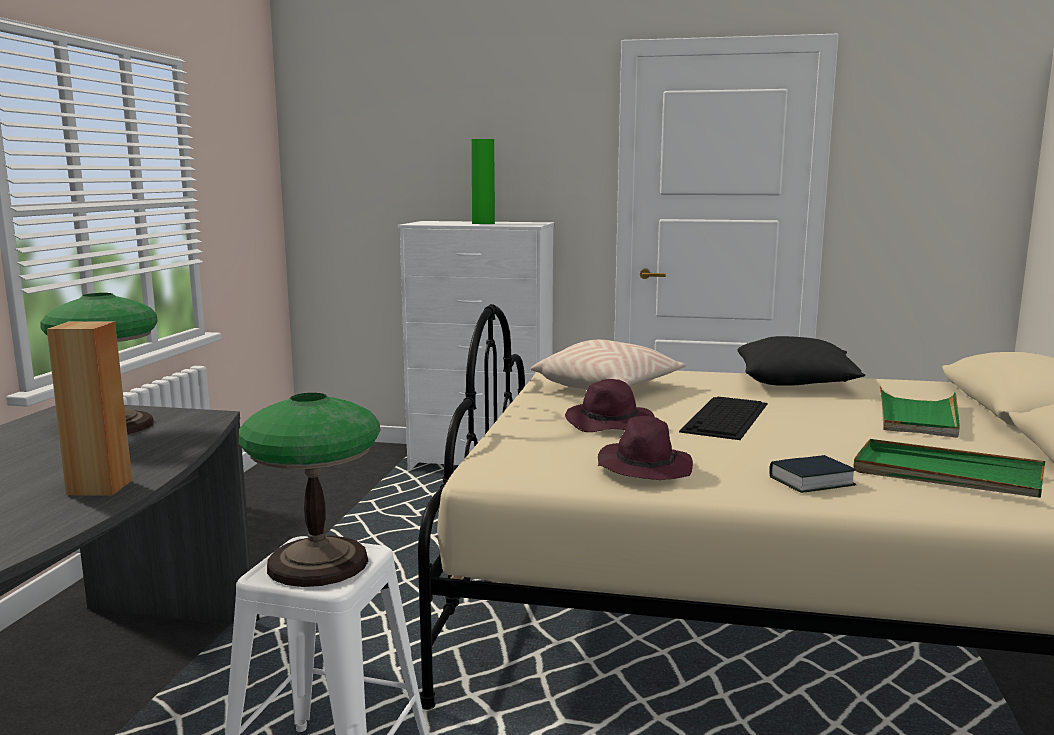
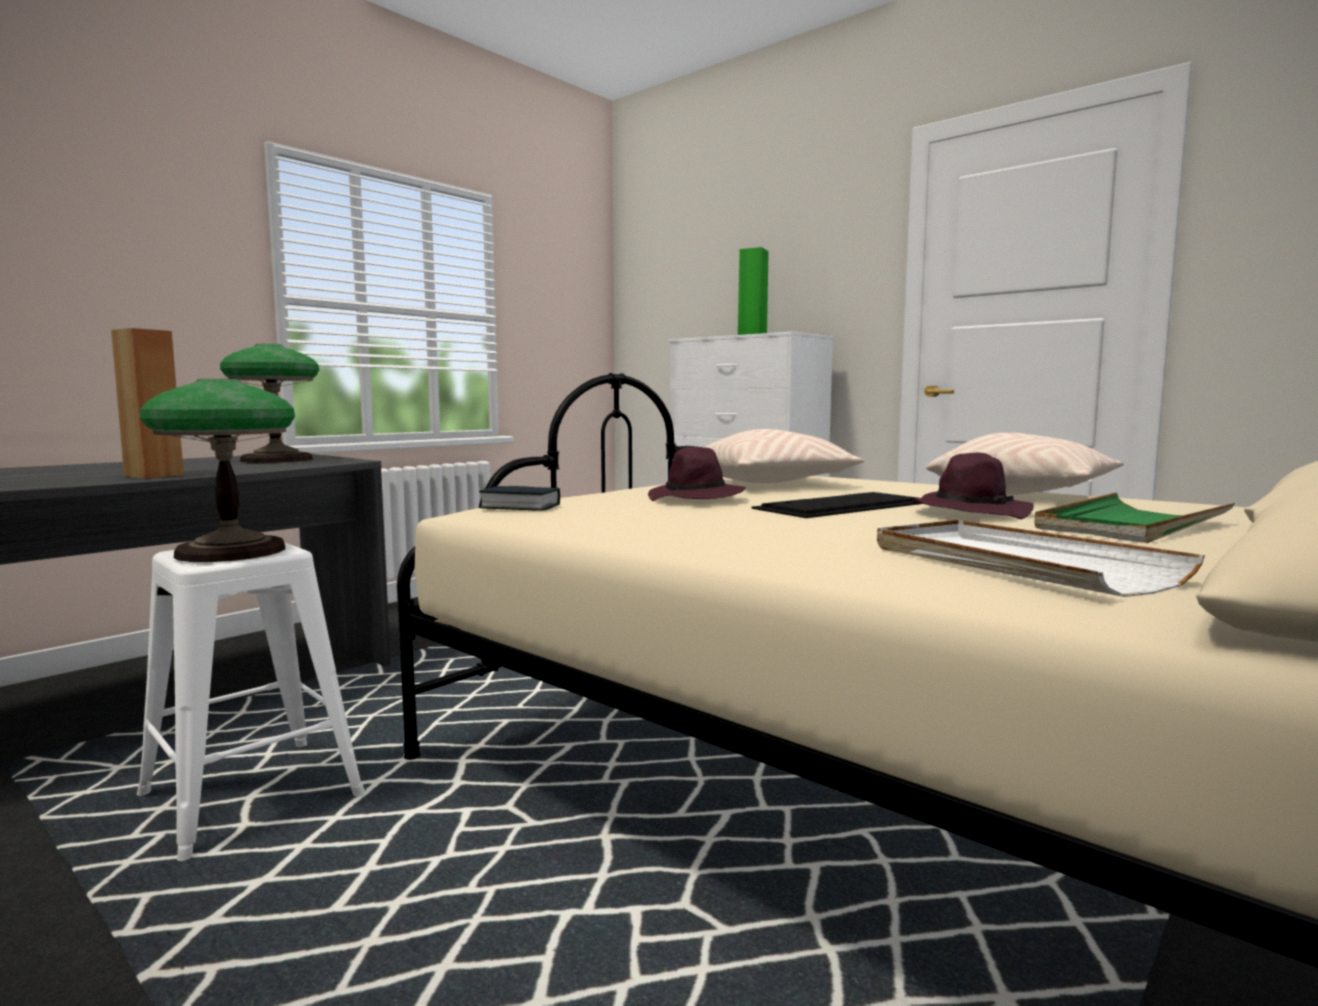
camera: 30 degrees right, 5 degrees down
(643, 468) = (628, 522): purple hat -> purple hat (970, 512)
(796, 382) = (1023, 494): black pillow -> beige pillow
(811, 481) = (792, 548): book -> book (520, 507)
(946, 475) = (1017, 564): green tray -> white tray

